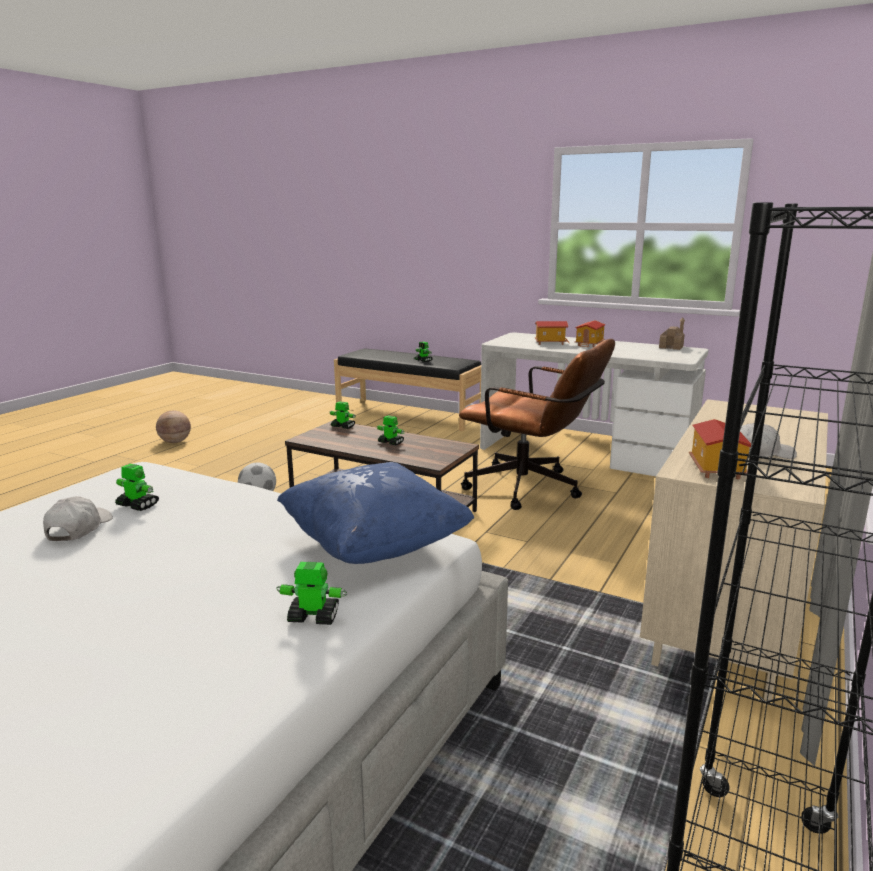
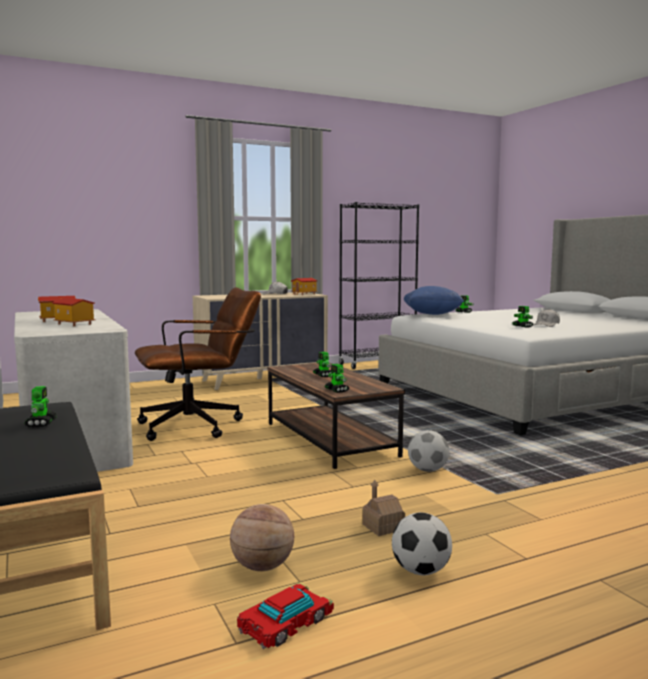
camera: 145 degrees left, 10 degrees down
(175, 442) = (532, 618): basketball -> basketball (262, 567)
(230, 444) = (421, 571): none -> football
(276, 422) = (285, 623): none -> toy car
(532, 490) = (199, 425): brown office chair -> brown office chair turned 90 degrees clockwise
(671, 347) = (29, 314): toy house -> toy house (383, 527)

